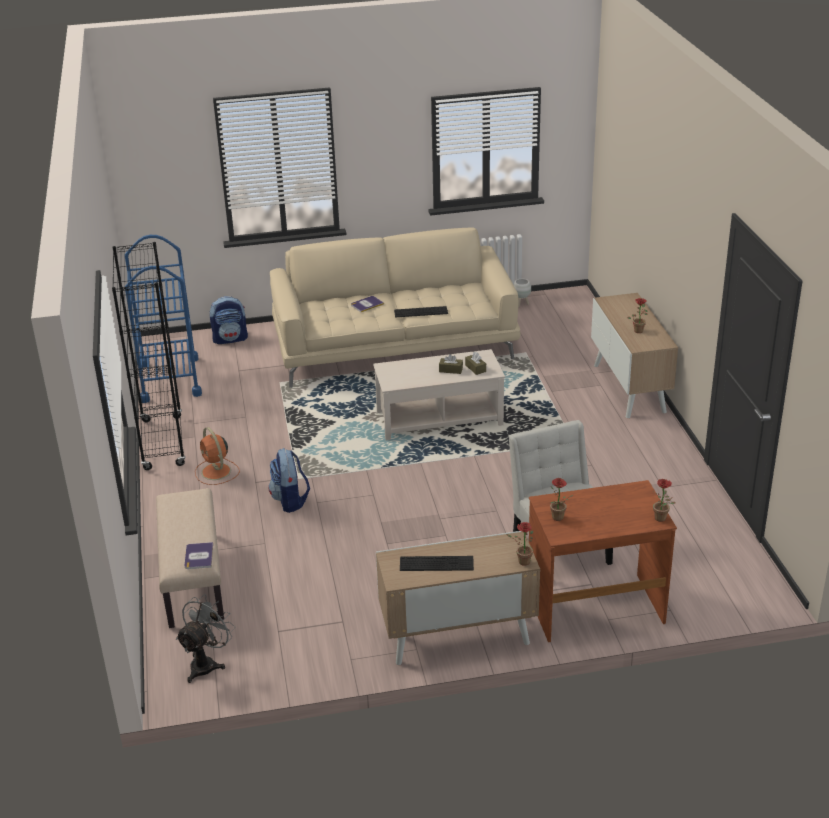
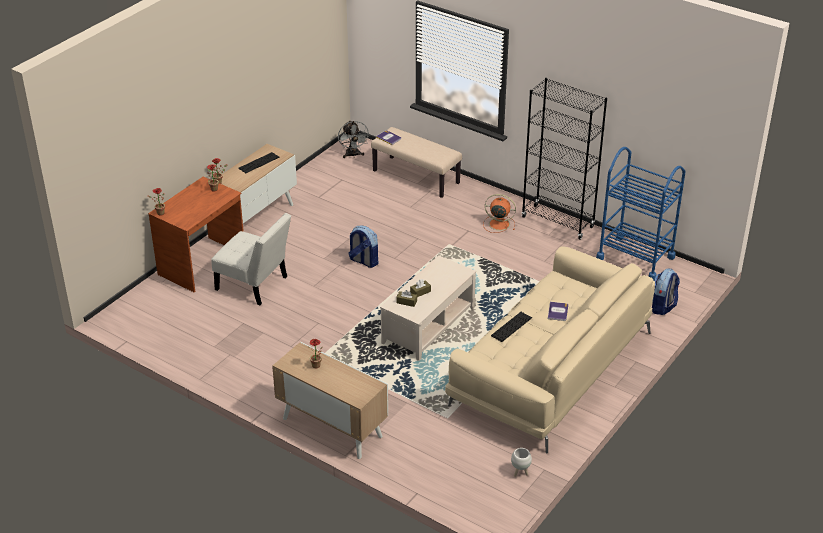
camera: 135 degrees right, 5 degrees up
(290, 501) = (433, 231): backpack -> backpack (363, 261)

